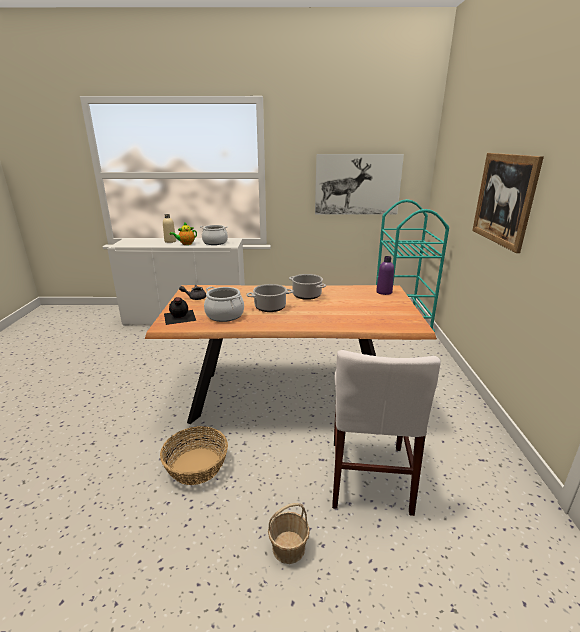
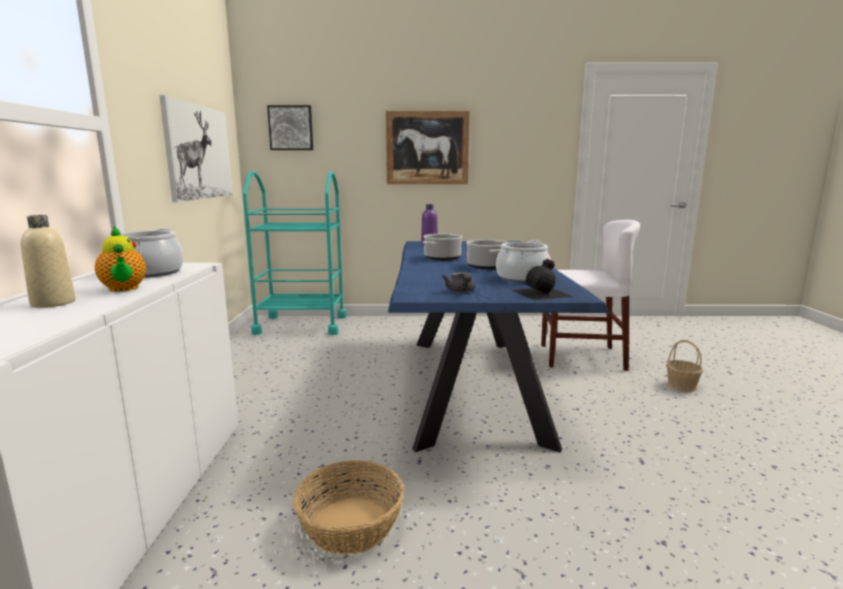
camera: 90 degrees left, 10 degrees down
(196, 466) = (633, 434): basket -> basket (351, 524)
(290, 394) = (472, 385): brown dining table -> blue dining table
(449, 165) = (291, 128): none -> picture

